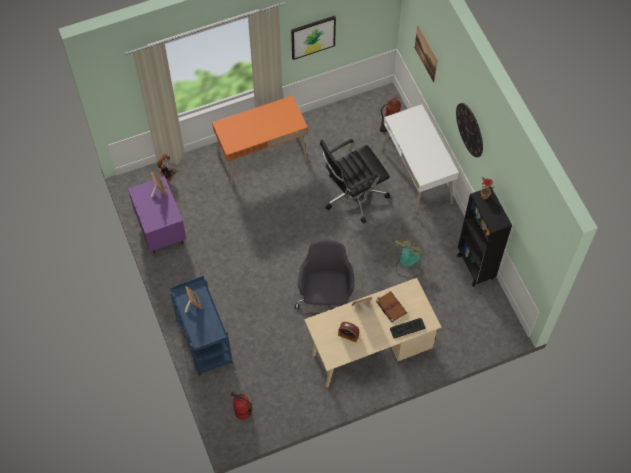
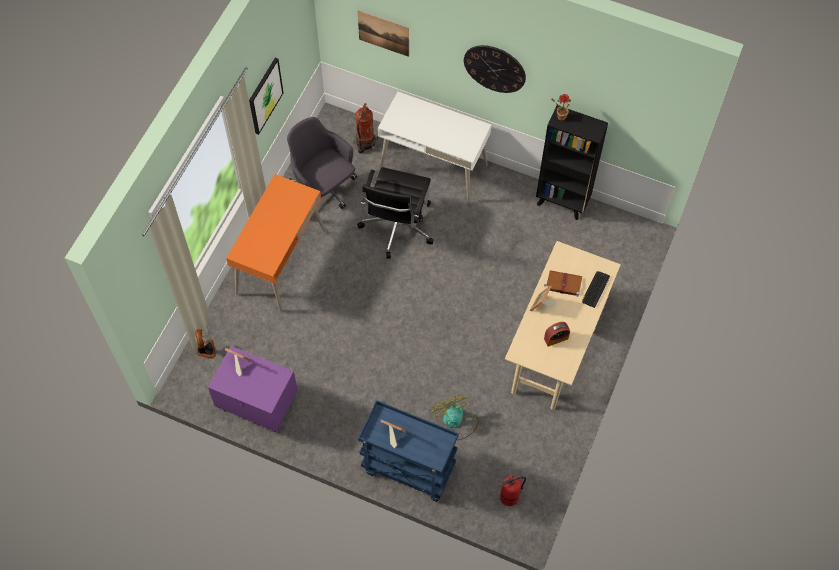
camera: 45 degrees left, 0 degrees up
(326, 298) = (470, 335): grey office chair -> grey office chair (323, 190)
(407, 263) = (505, 246): fan -> fan (456, 421)

